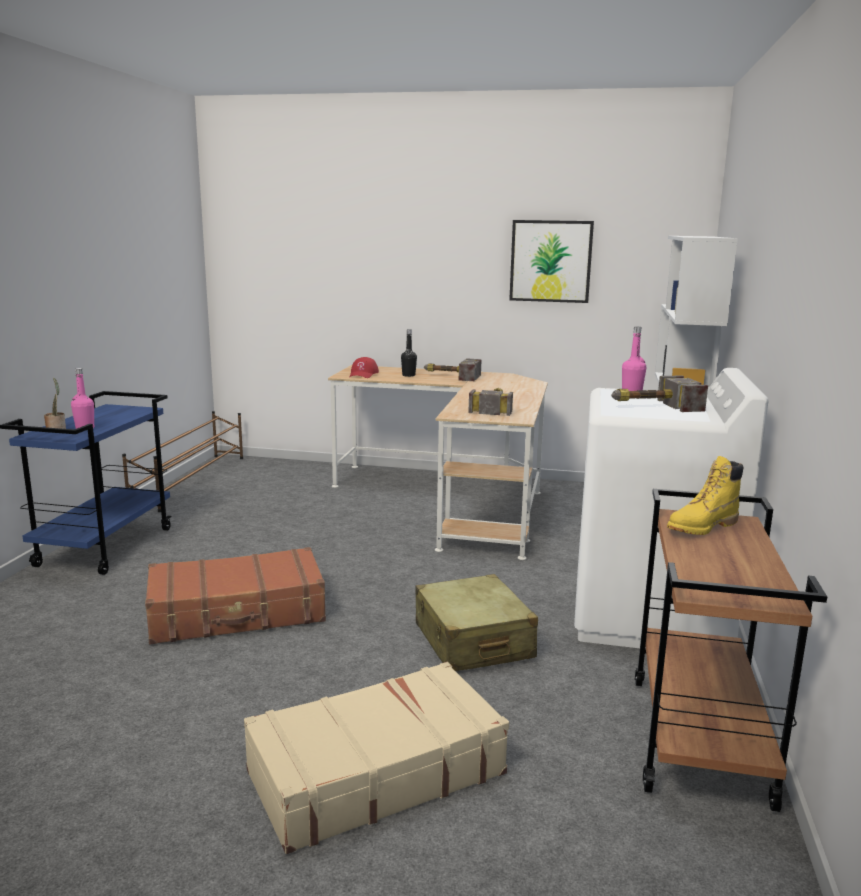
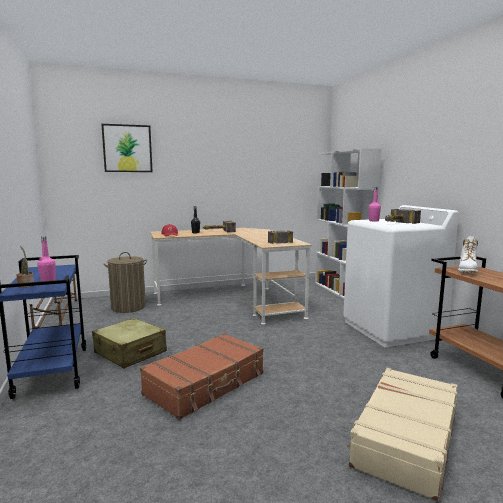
camera: 30 degrees left, 5 degrees down
(291, 482) = (128, 307): none -> laundry basket
(473, 641) = (345, 361): beige suitcase -> beige suitcase (130, 353)
(550, 261) = (258, 167): picture -> picture (127, 148)
(702, 527) = (467, 271): yellow boot -> white boot

